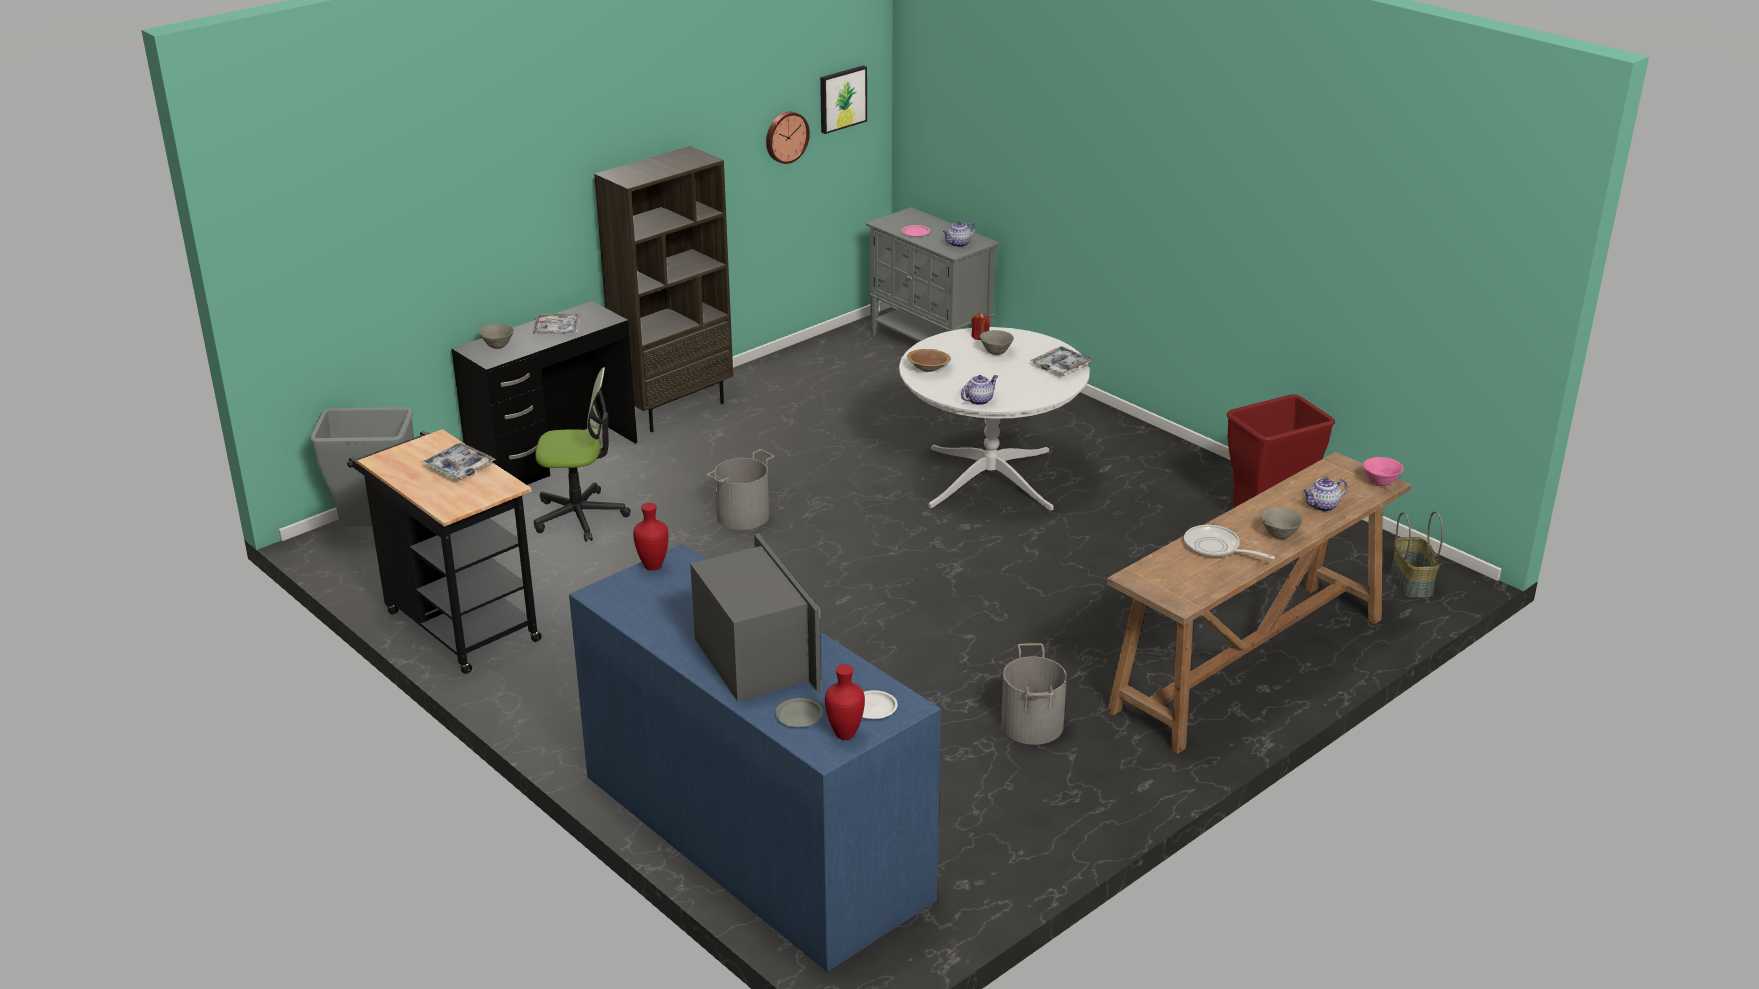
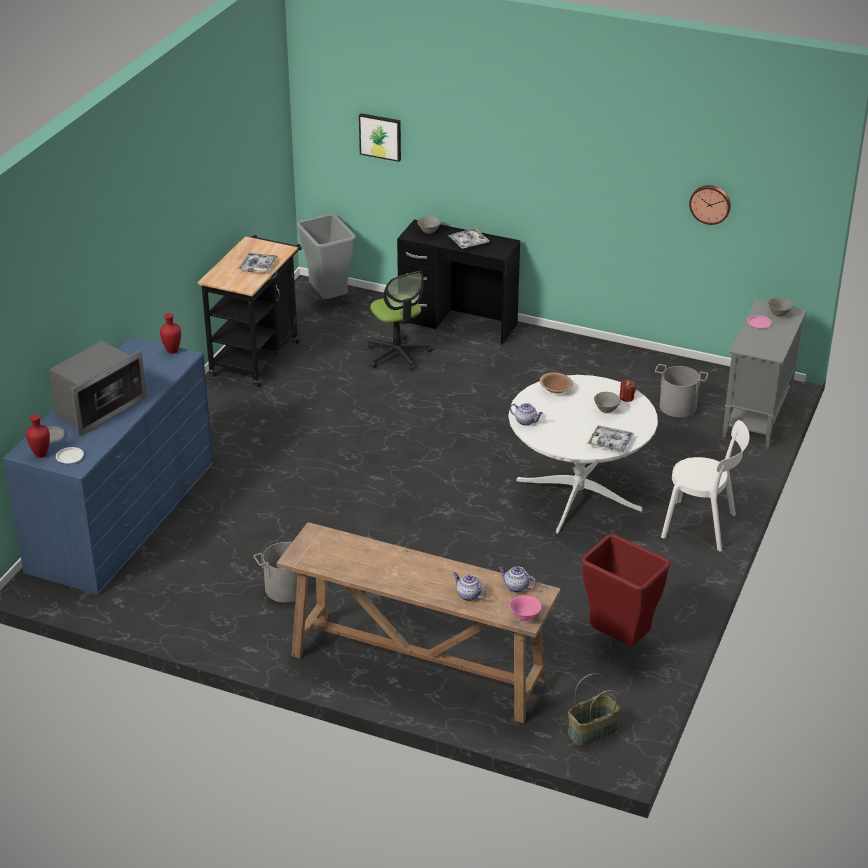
camera: 65 degrees right, 5 degrees up
(674, 409) = (558, 343): brown bookcase -> none
(743, 516) = (445, 411): grey bucket -> grey bucket (677, 407)
(842, 98) = (771, 198): picture -> picture (380, 136)
(958, 244) = (758, 346): teapot -> teapot (516, 587)
(1101, 426) = (702, 526): none -> white chair
(1216, 548) = (374, 558): frying pan -> none
(1279, 535) = (411, 583): grey bowl -> grey bowl (779, 314)

